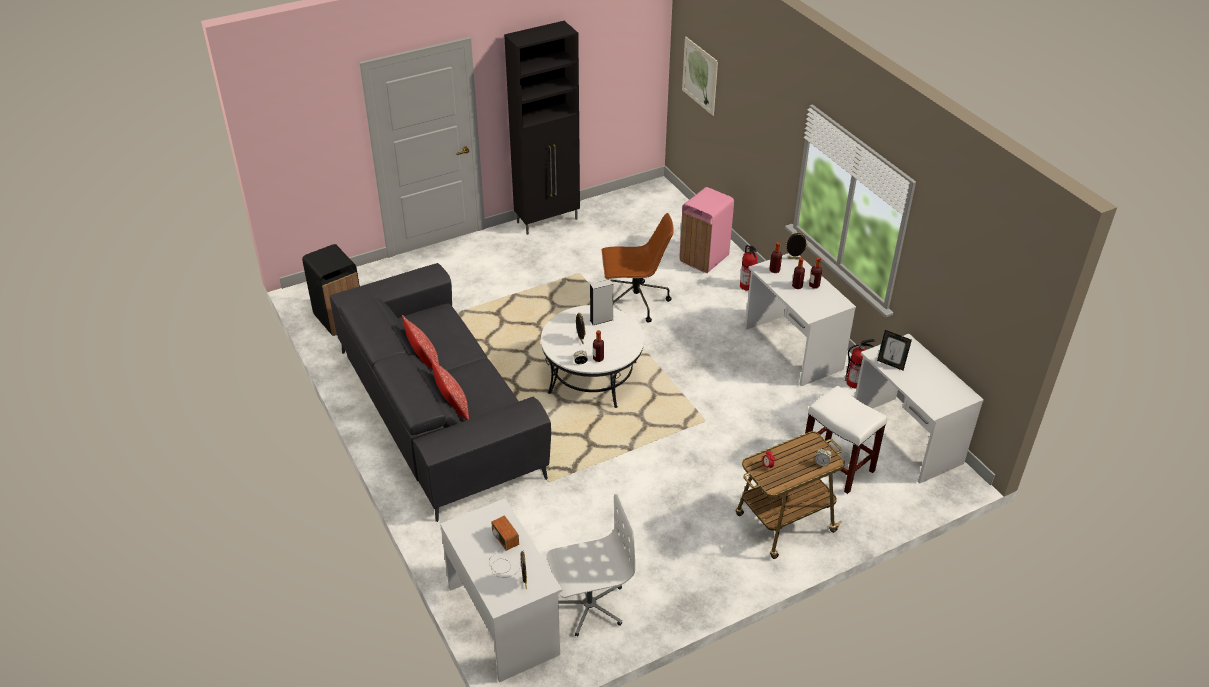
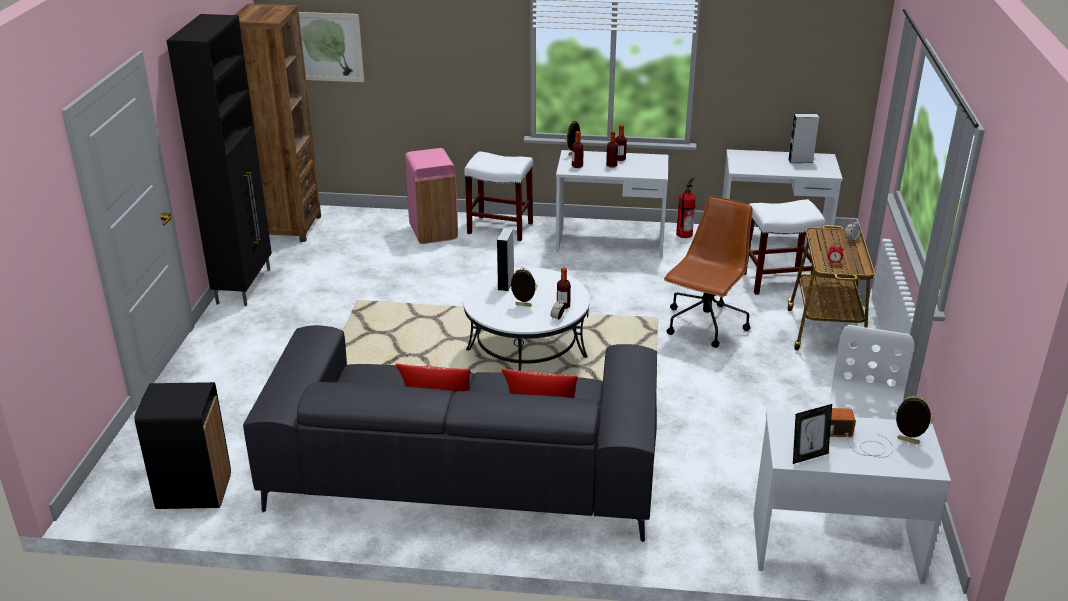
camera: 55 degrees left, 10 degrees down
(635, 302) = (446, 289): brown office chair -> brown office chair (705, 326)
(636, 197) = (289, 227): none -> brown bookcase
(747, 286) = (501, 228): fire extinguisher -> white stool
(891, 364) = (757, 168): picture frame -> picture frame (808, 456)
(939, 383) = (800, 161): none -> grey speaker

